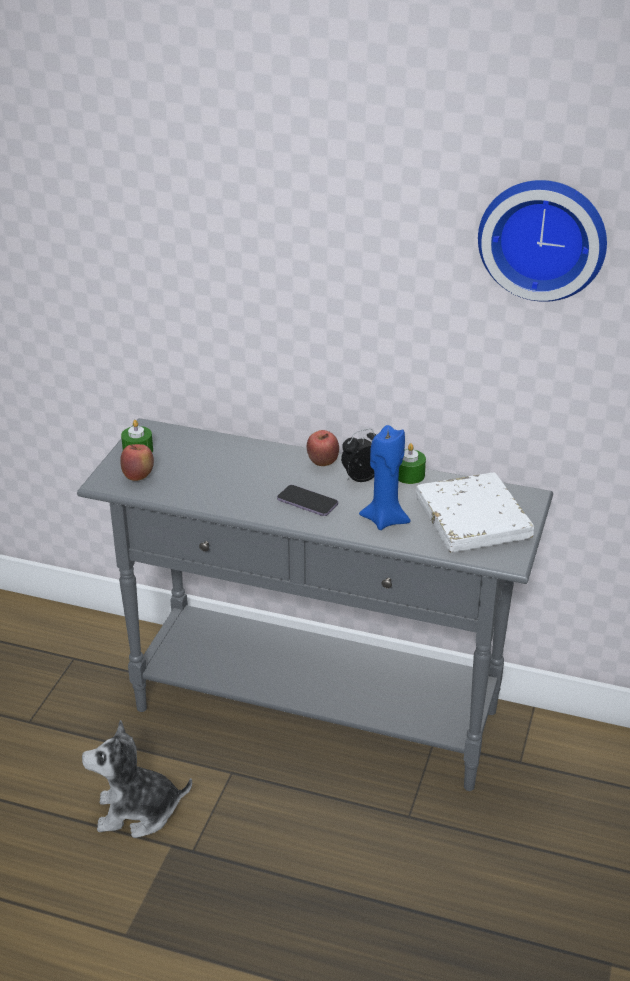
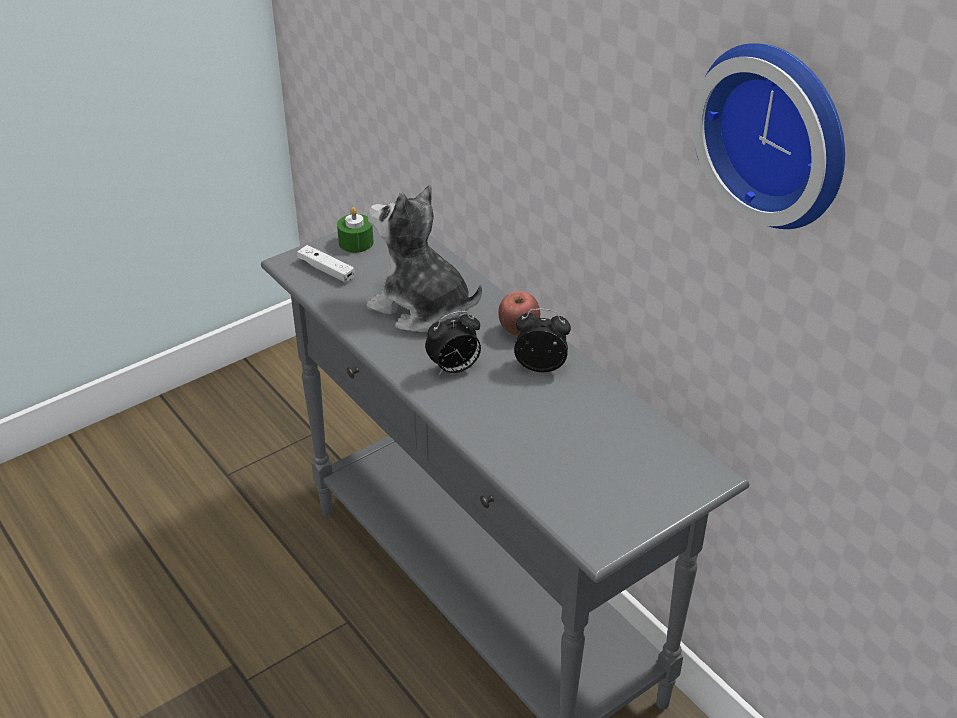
camera: 35 degrees right, 5 degrees up
(137, 812) = (235, 613): plush toy -> plush toy (421, 308)
(138, 477) = (326, 270): apple -> white game controller
(307, 502) = (454, 369): phone -> alarm clock
(384, 519) = (512, 426): blue candle -> none
(409, 475) = (596, 385): green candle -> none
(472, 519) = (611, 471): white book -> none

